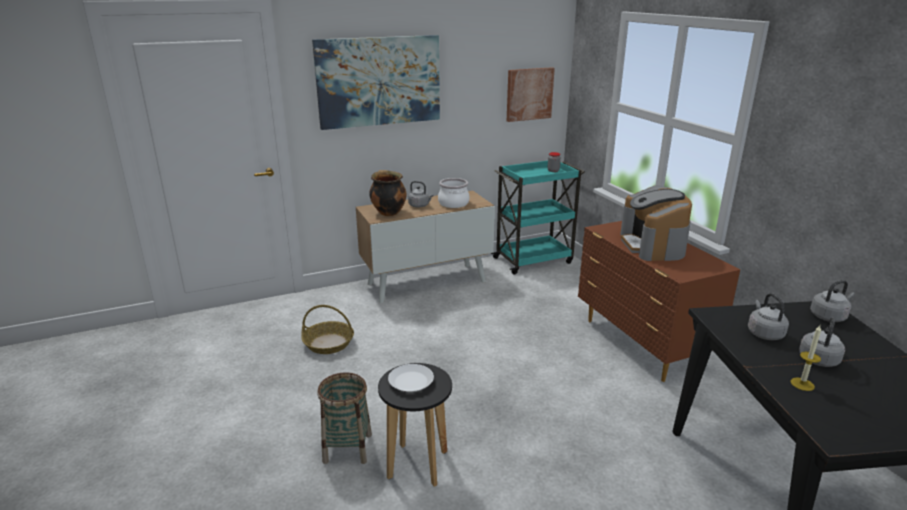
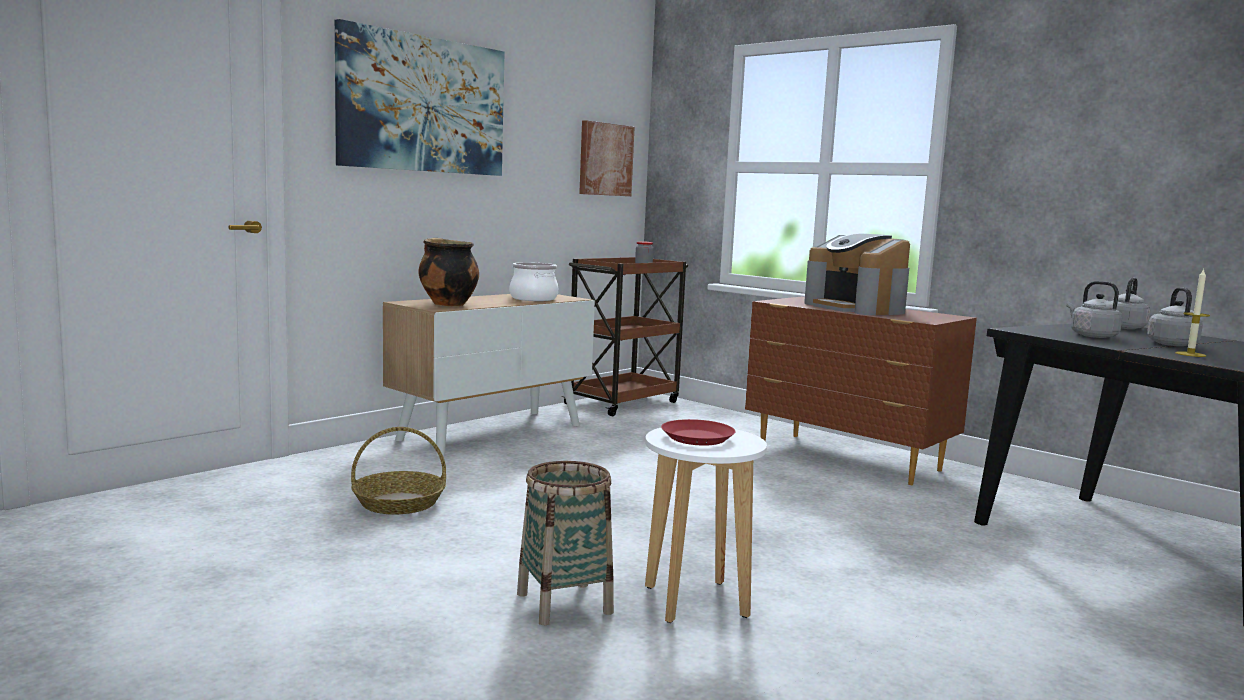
camera: 25 degrees left, 15 degrees down
(411, 382) = (698, 438): white plate -> red plate
(418, 465) = (696, 601): black stool -> white stool
(420, 206) = (486, 300): grey kettle -> none
(534, 260) = (623, 402): turquoise cart -> brown cart

